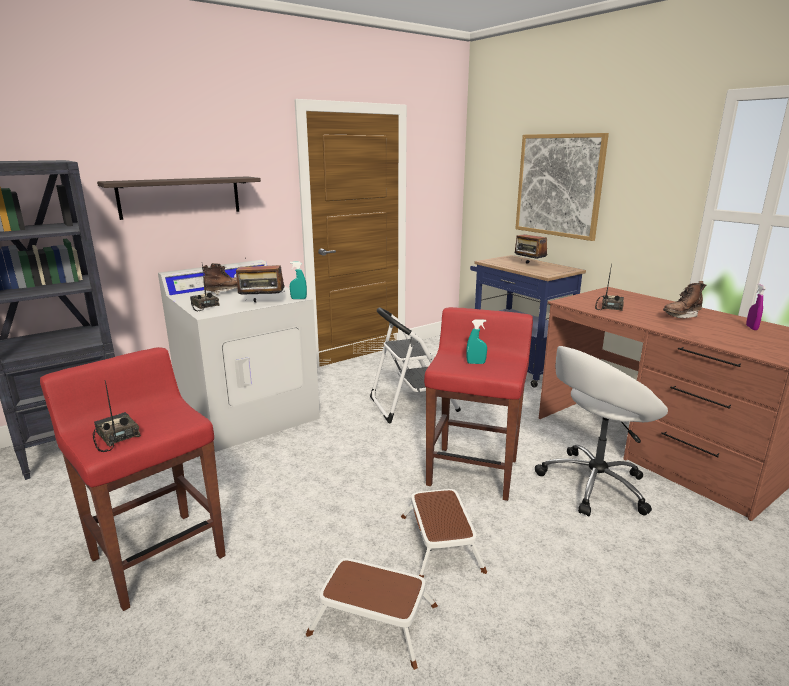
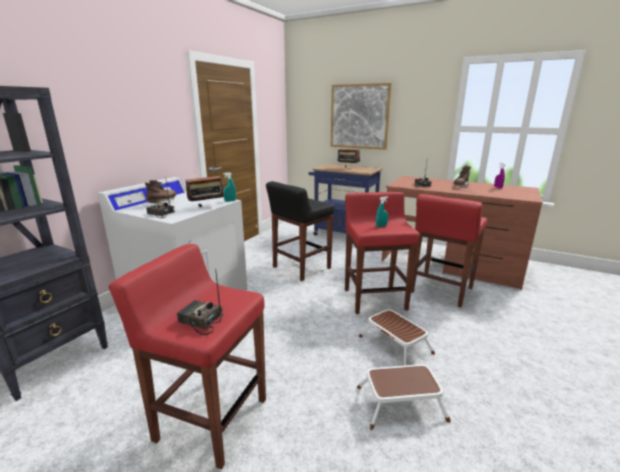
camera: 25 degrees left, 0 degrees up
(180, 197) = (109, 126): shelf -> none
(410, 404) = (300, 268): step ladder -> black stool
(591, 485) = (440, 290): white office chair -> red stool

